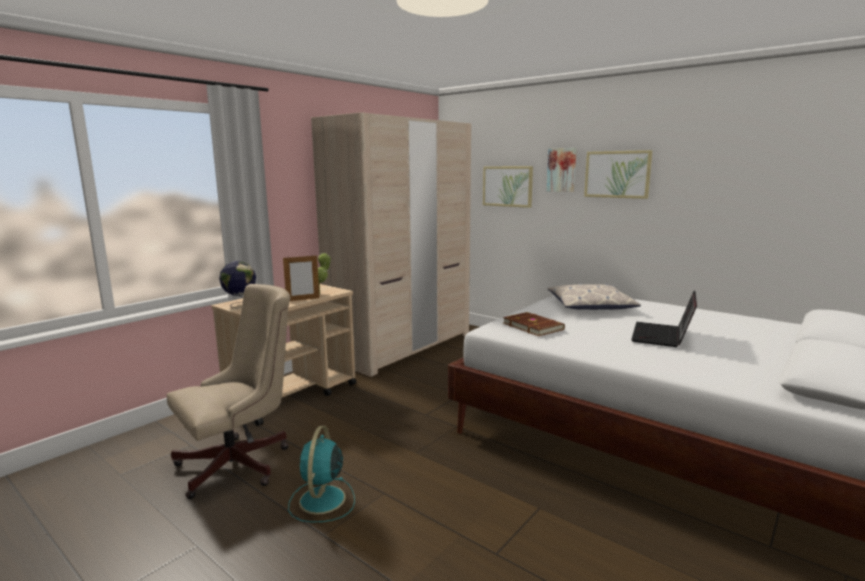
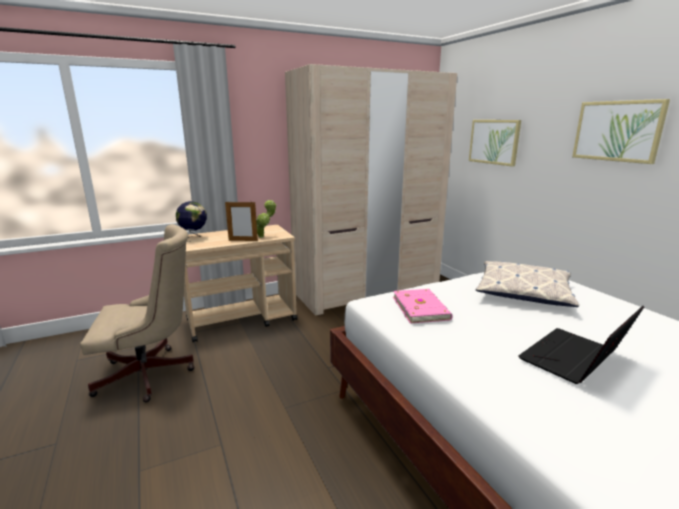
camera: 25 degrees right, 5 degrees up
(321, 501) = (169, 433): turquoise fan -> none
(533, 326) = (421, 308): brown book -> pink book
(562, 170) = (551, 124): picture -> none

